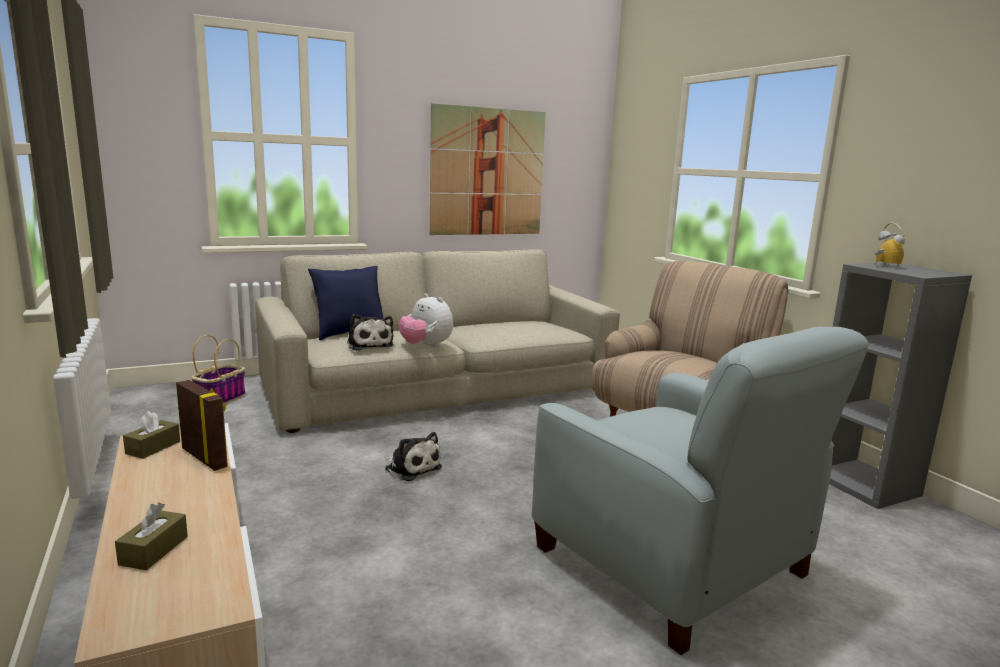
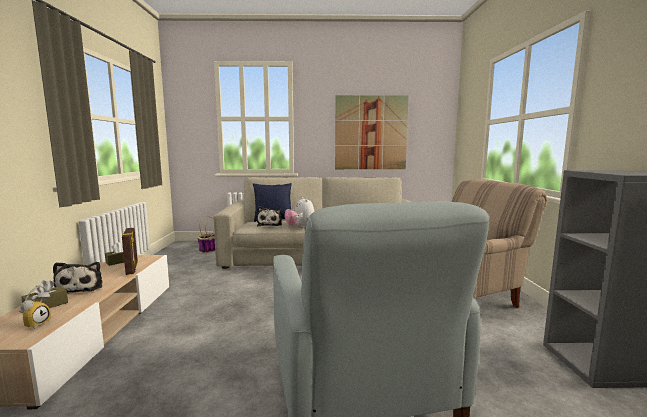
camera: 25 degrees right, 5 degrees down
(411, 468) = (261, 294): plush toy -> plush toy (81, 287)
(883, 266) = (602, 171): alarm clock -> alarm clock (36, 324)

